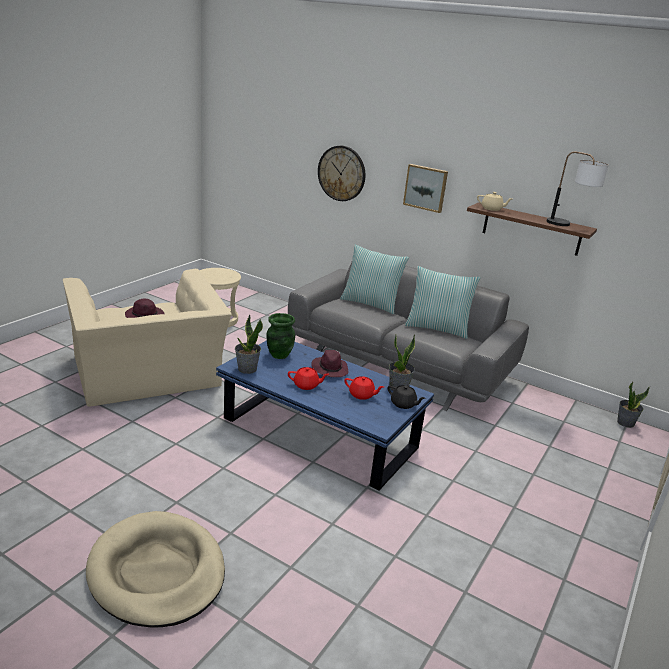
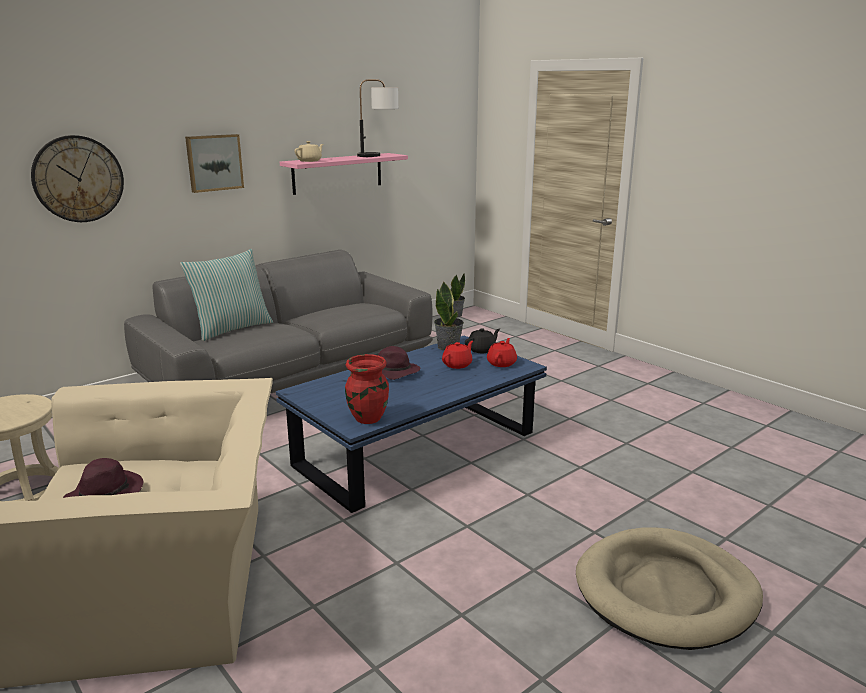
camera: 70 degrees left, 5 degrees down
(247, 369) = (367, 418): potted plant -> red vase
(279, 355) = (338, 395): green vase -> none
(306, 385) = (426, 388): red teapot -> red teapot (502, 363)
(437, 328) = (328, 309): pillow -> none
(531, 229) = (337, 173): brown shelf -> pink shelf

